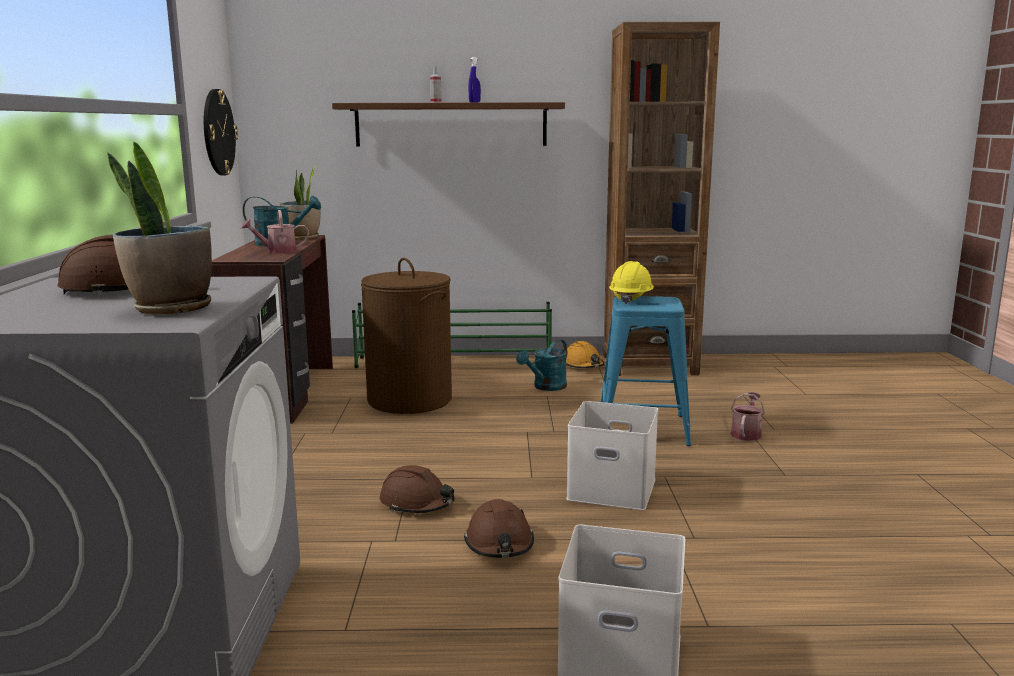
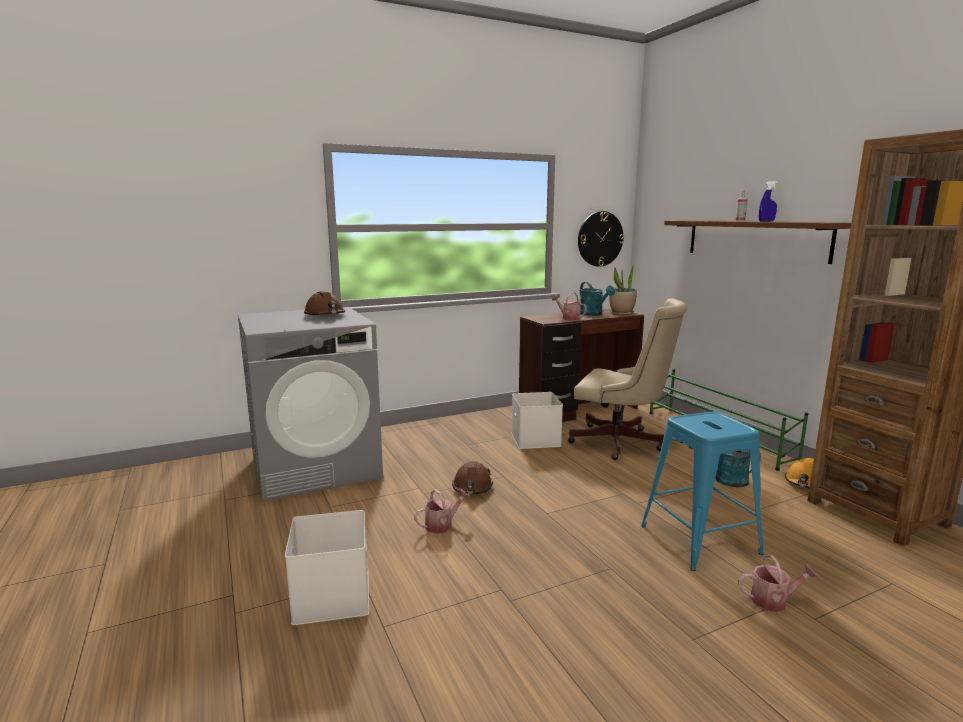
camera: 65 degrees right, 0 degrees up
(171, 309) = (288, 325): potted plant -> none
(410, 400) = (621, 443): brown laundry basket -> beige office chair
(499, 544) = (442, 525): brown hard hat -> watering can
(609, 489) = (558, 547): white storage box -> white storage box (534, 439)
(631, 299) = (711, 417): yellow hard hat -> none

